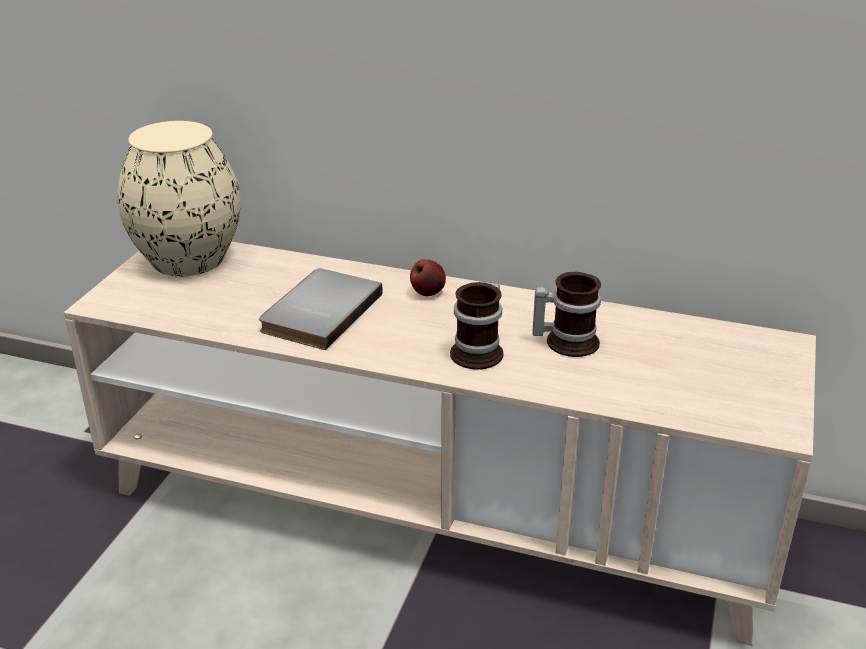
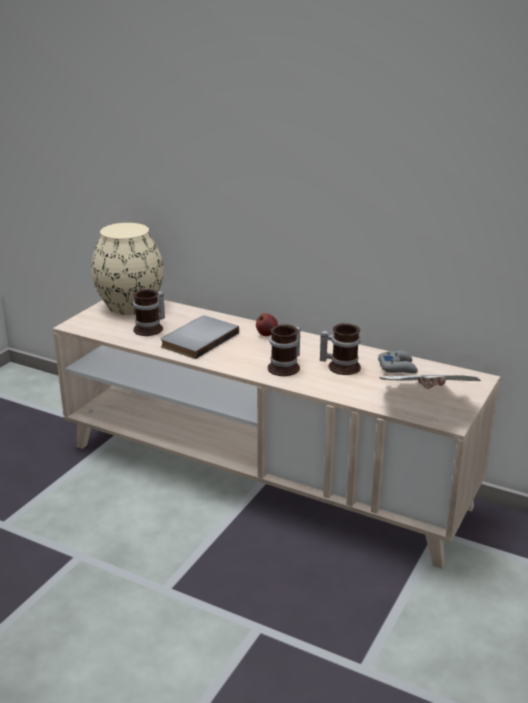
camera: 10 degrees right, 5 degrees down
(235, 299) = (151, 329): none -> mug
(655, 334) = (397, 367): none -> grey game controller
(726, 398) = (425, 403): none -> newspaper

